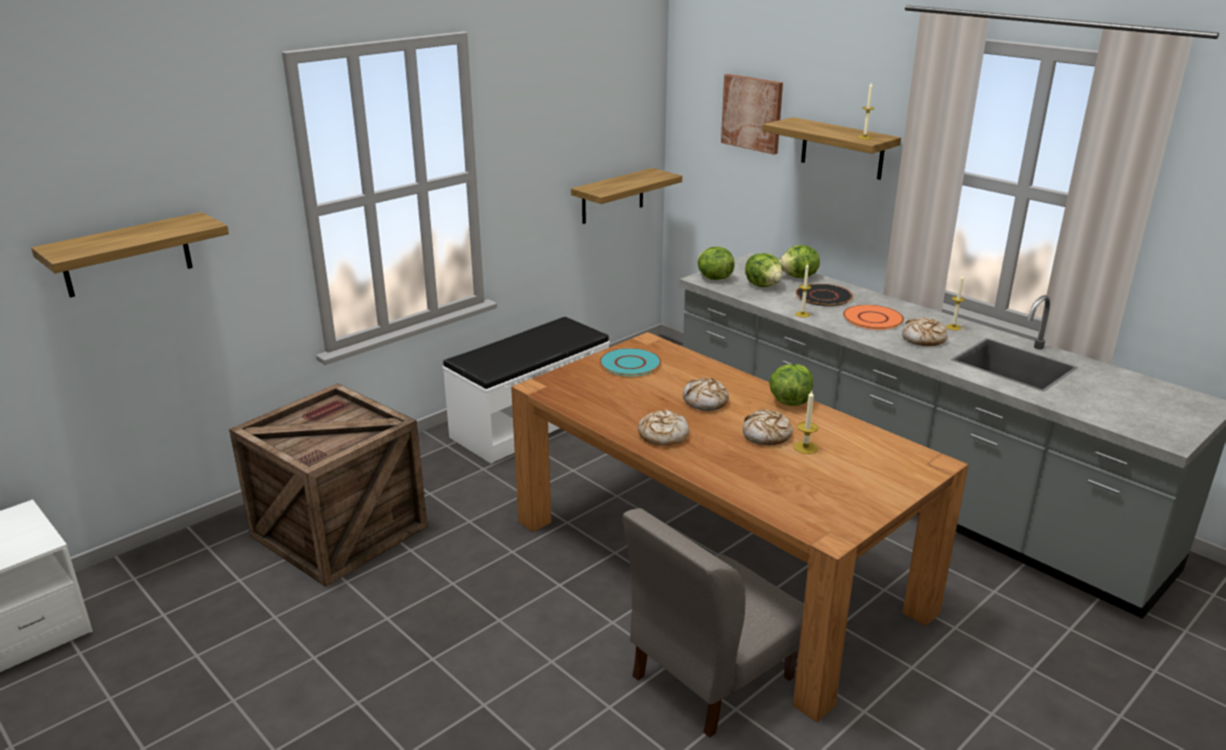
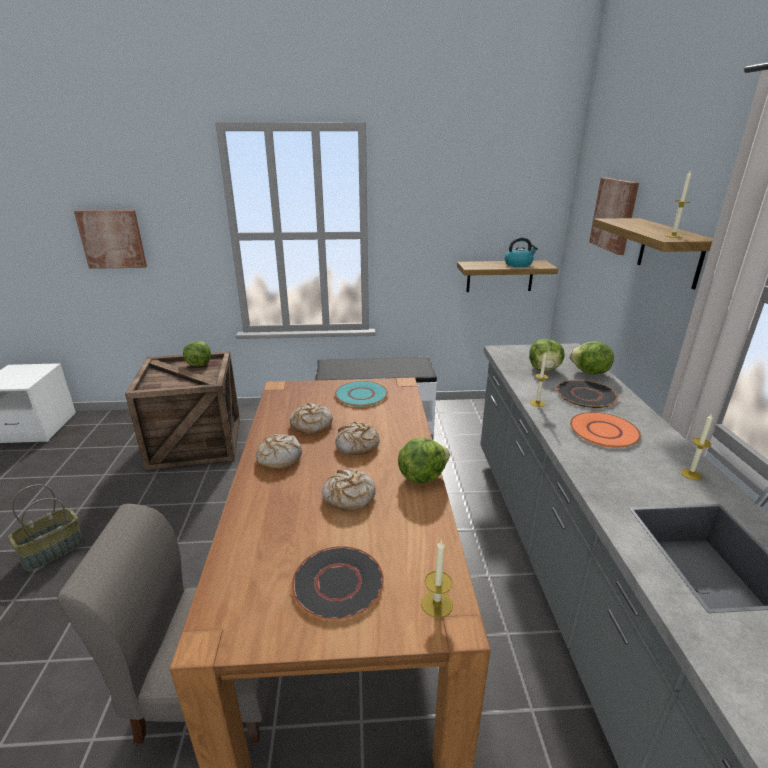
camera: 40 degrees right, 0 degrees up
(126, 255) = (112, 239): shelf -> picture
(366, 702) = (52, 551): none -> basket
(639, 178) = (518, 264): none -> kettle
(713, 278) = (511, 352): lettuce -> lettuce (199, 364)
(805, 447) = (358, 526): candle -> candle (437, 604)
(849, 479) = (338, 583): none -> black plate
(923, 339) = (629, 472): bread -> bread (311, 424)

